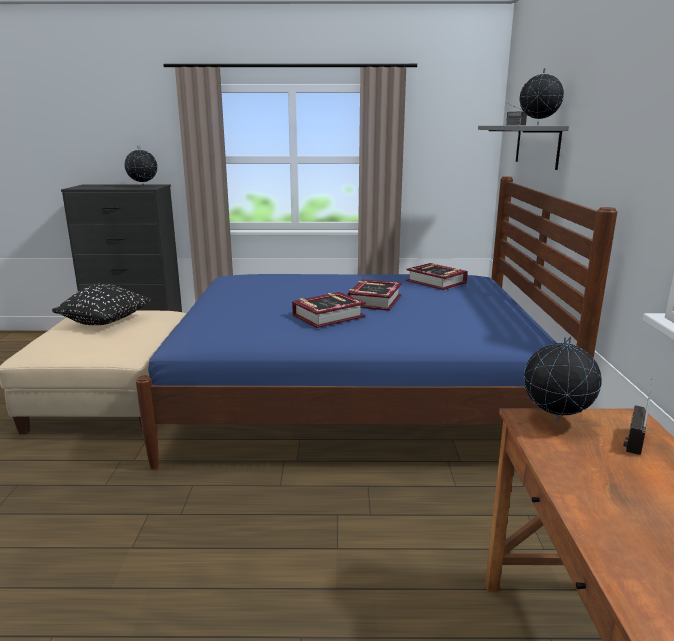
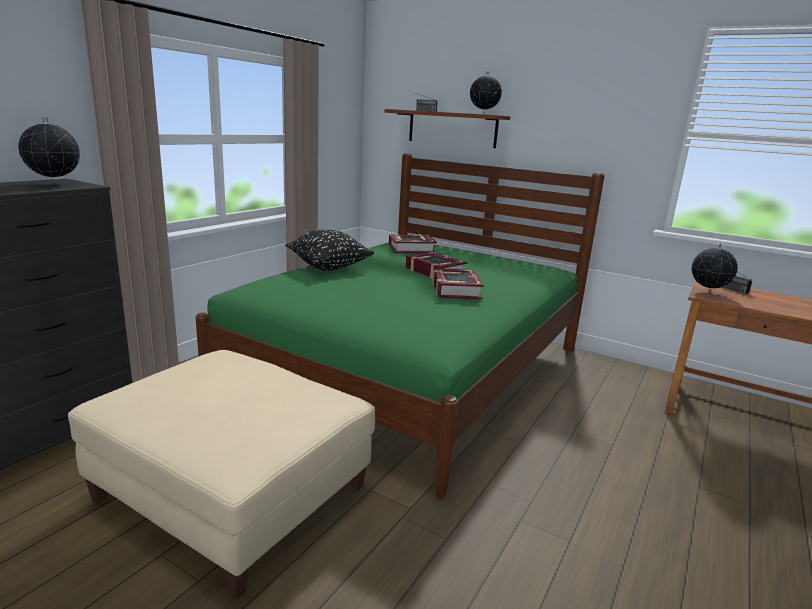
camera: 60 degrees left, 0 degrees up
(105, 322) = (198, 392): black pillow -> black pillow (329, 267)
(355, 399) = (412, 369): blue bed -> green bed
(537, 145) = (452, 128): grey shelf -> brown shelf

